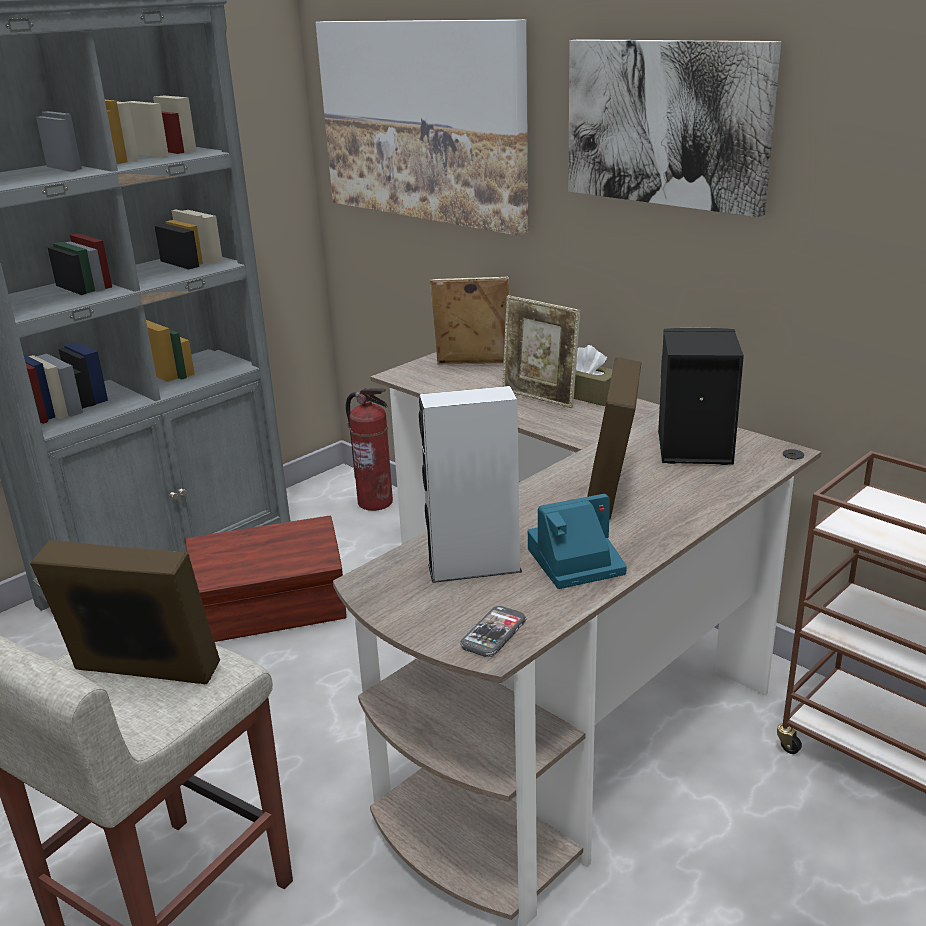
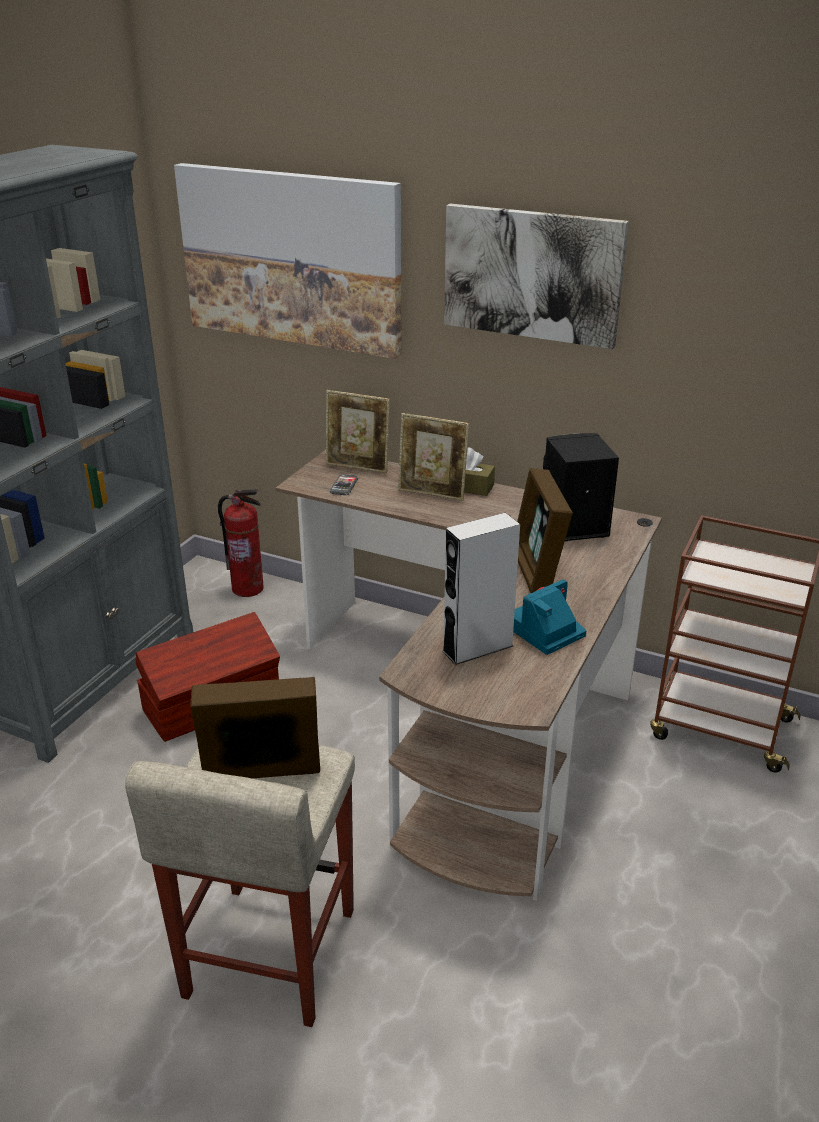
camera: 20 degrees left, 5 degrees up
(473, 365) = (358, 467): picture frame -> picture frame turned 150 degrees counterclockwise
(493, 633) = (524, 696): phone -> phone (344, 486)

